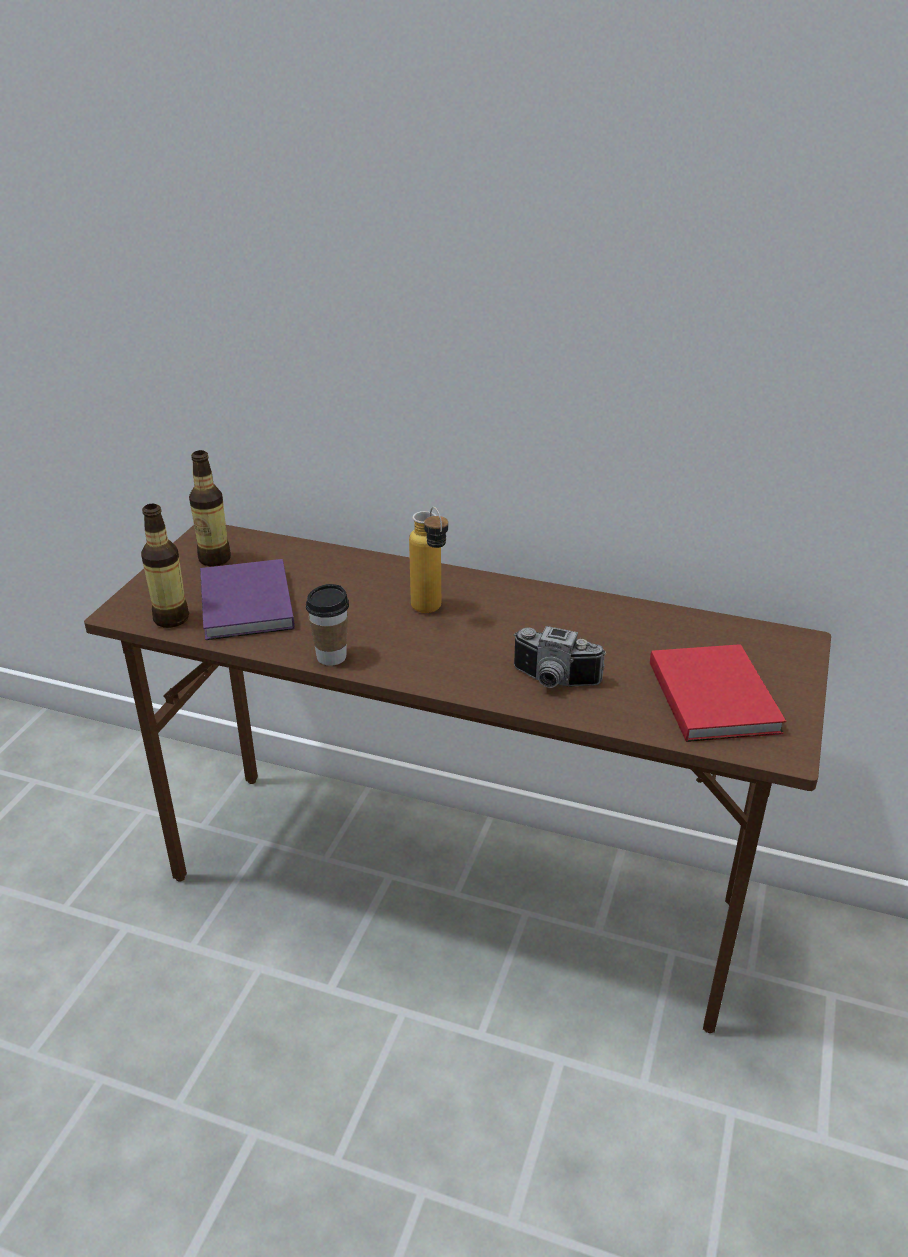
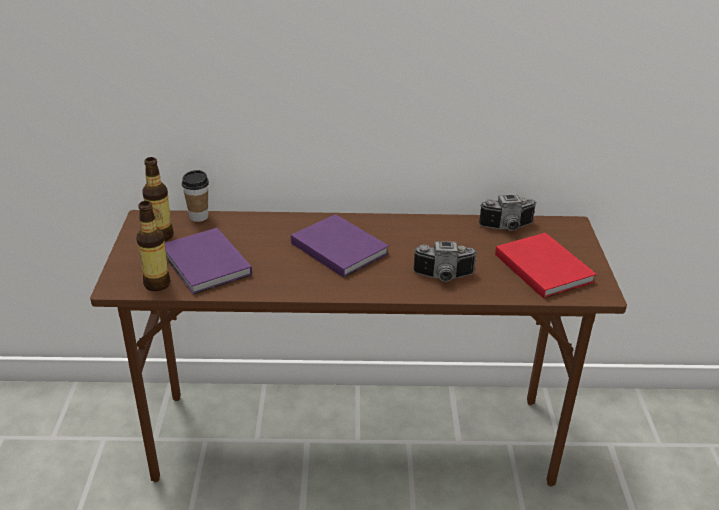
camera: 20 degrees left, 0 degrees up
(331, 657) = (290, 289): cup -> cup (198, 217)
(431, 613) = (338, 247): bottle -> purple book
(693, 628) = (508, 228): none -> camera

